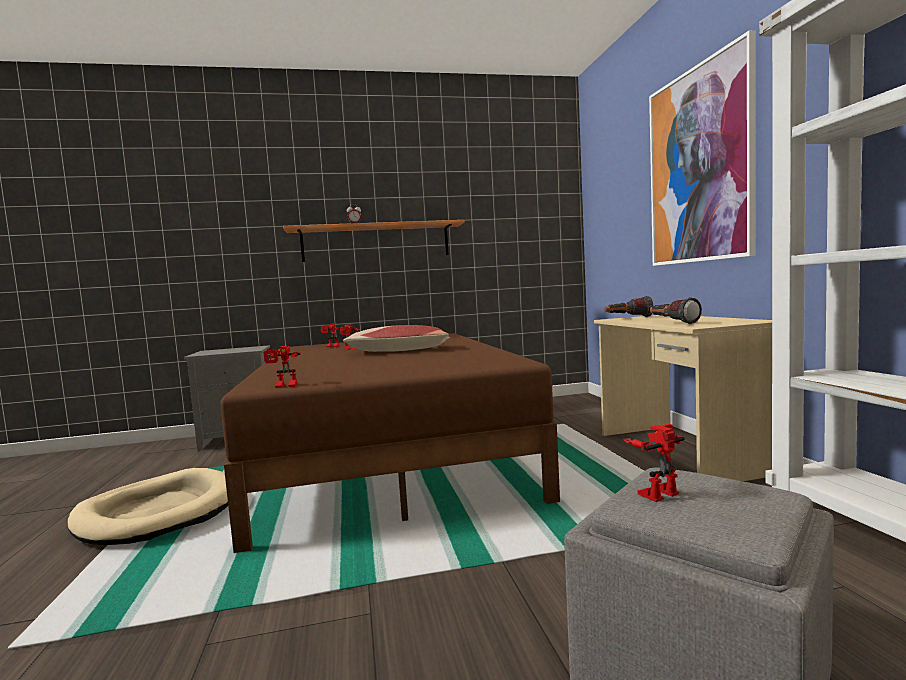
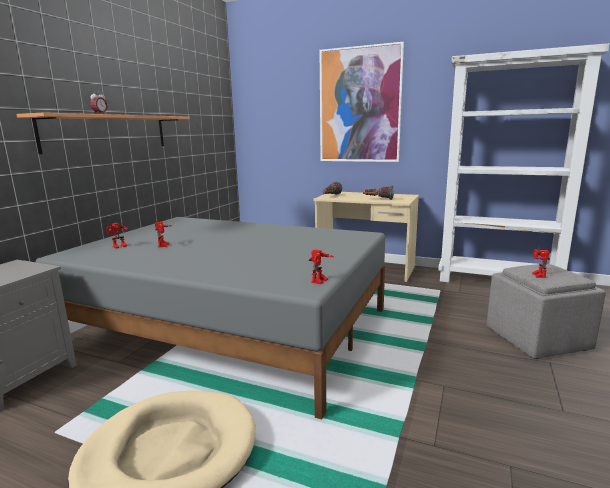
camera: 55 degrees left, 10 degrees up
(389, 455) = (230, 326): brown bed -> grey bed
(398, 351) = (231, 240): pillow -> none

